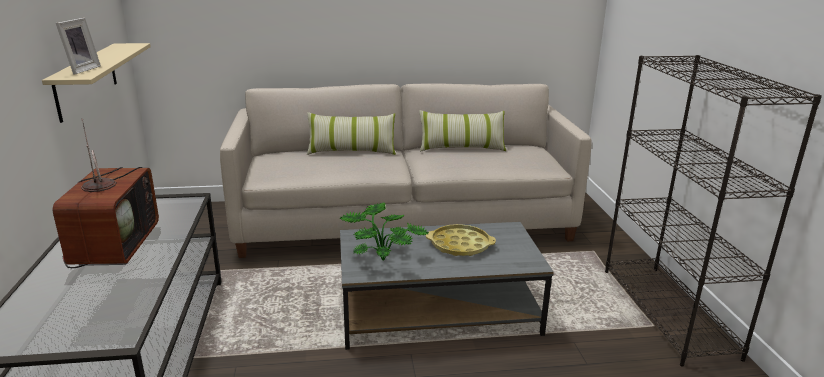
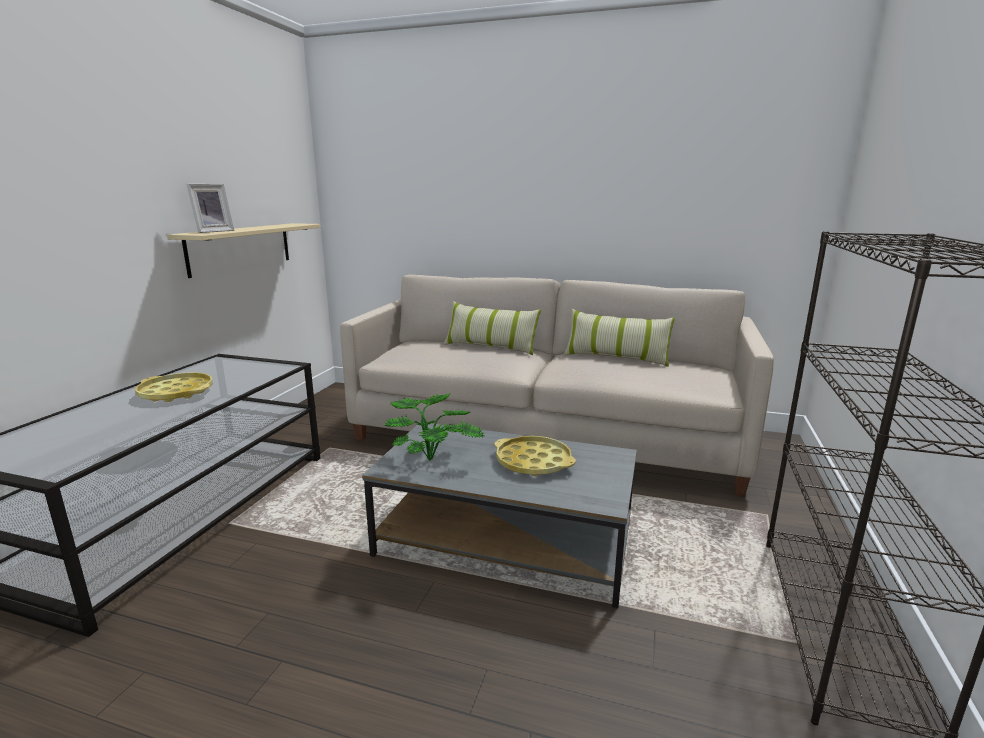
camera: 25 degrees right, 5 degrees down
(114, 245) = (176, 393): television -> yellow tray

